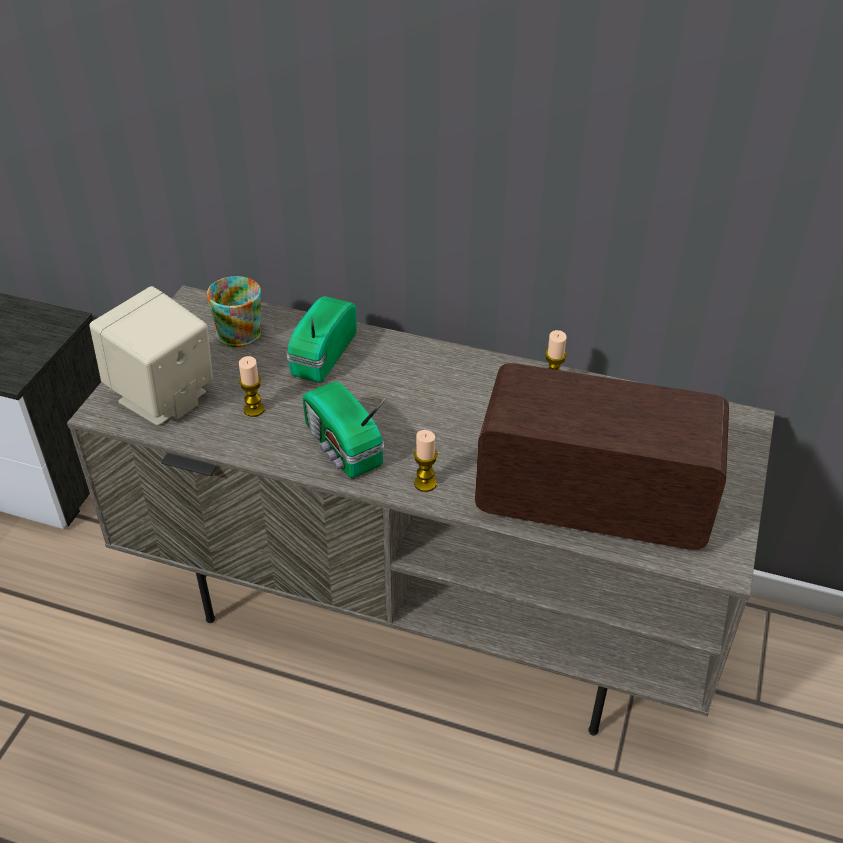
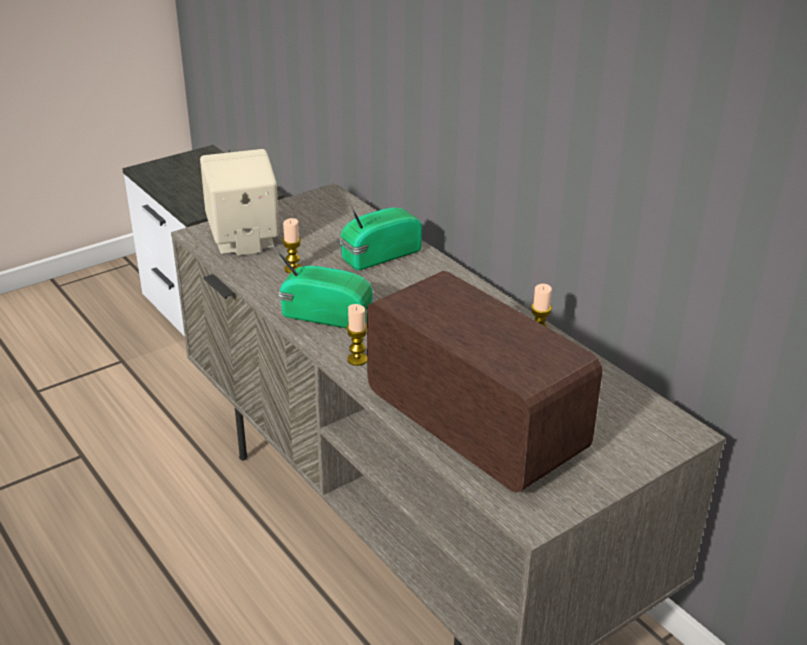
camera: 35 degrees right, 10 degrees down
(235, 331) = (336, 220): mug -> none
(342, 448) = (325, 314): radio -> radio turned 105 degrees clockwise

